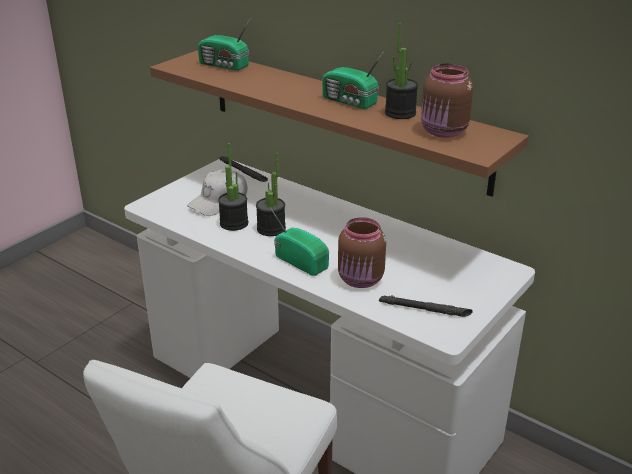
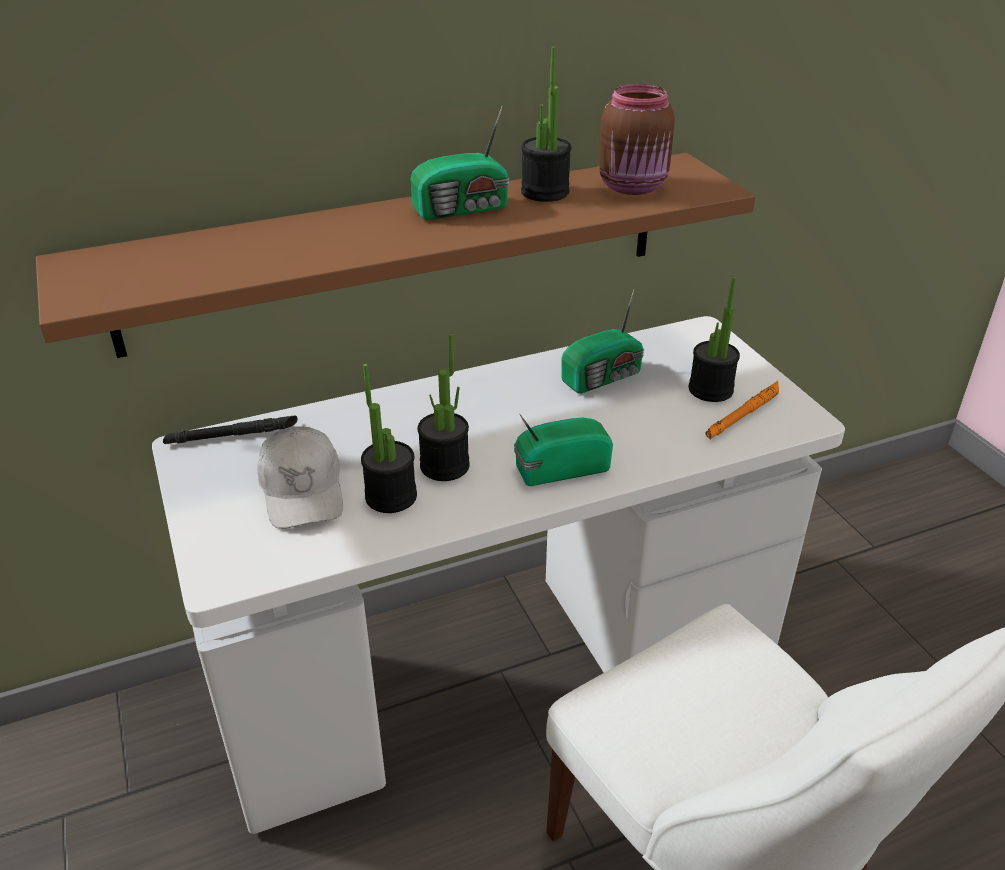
camera: 60 degrees left, 5 degrees up
(224, 65) = (164, 256): radio -> radio (604, 377)
(361, 280) = (646, 436): brown jar -> none
(424, 309) = (744, 414): black flashlight -> orange flashlight
(438, 290) = (710, 390): none -> potted plant

